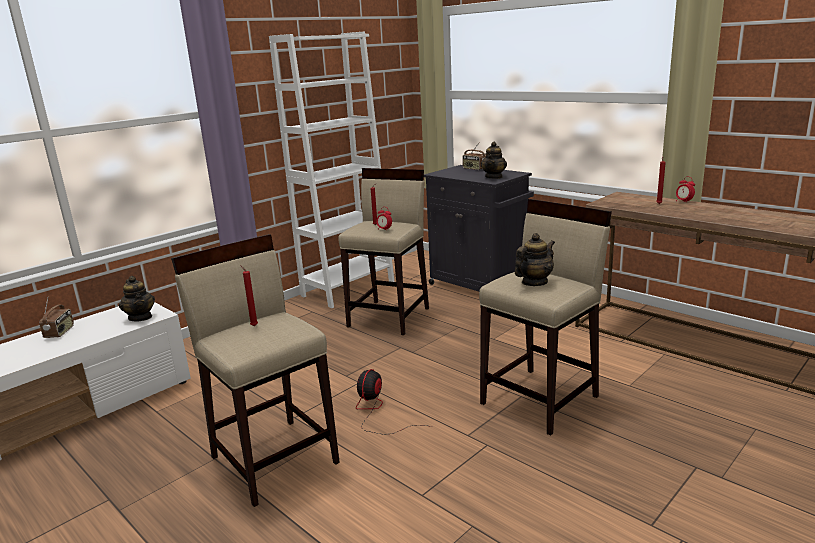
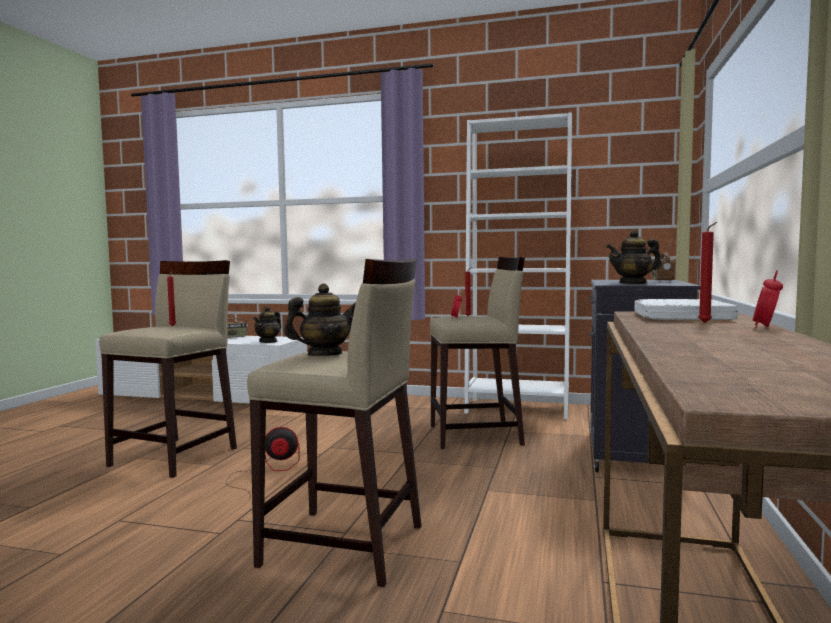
camera: 60 degrees right, 15 degrees down
(534, 282) = (324, 355): teapot -> teapot turned 45 degrees counterclockwise
(630, 201) = (682, 317): none -> white book

